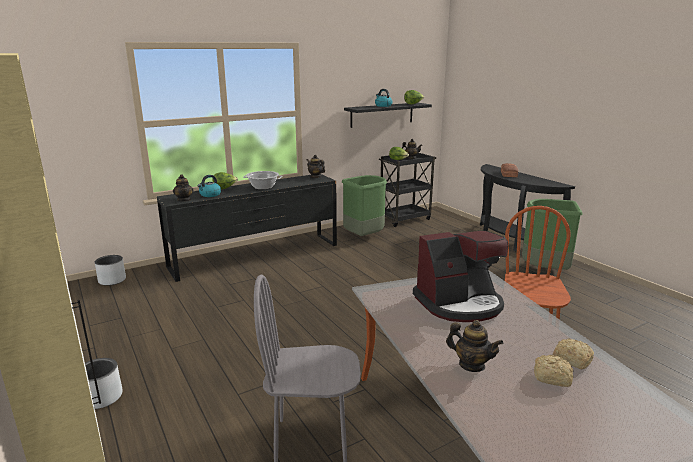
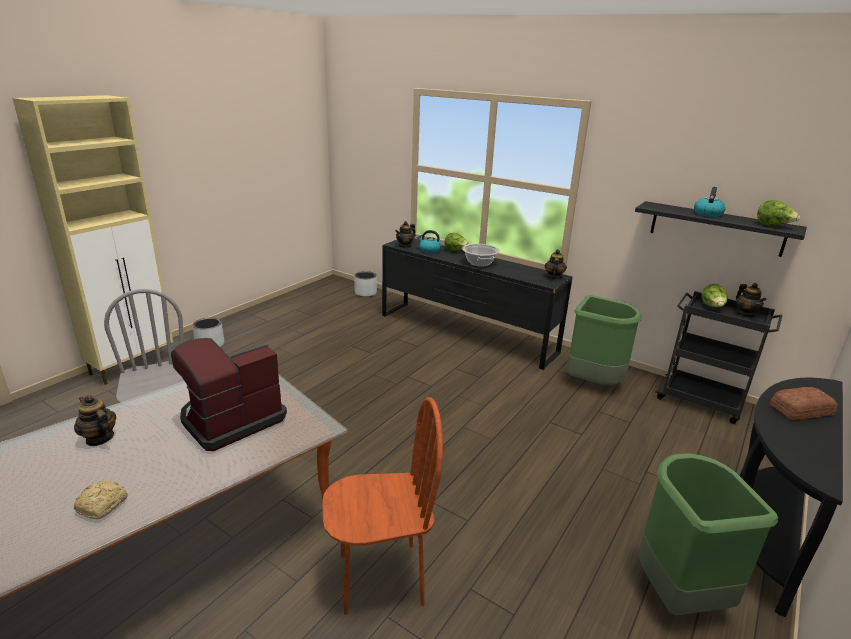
camera: 65 degrees right, 5 degrees up
(459, 304) = (231, 420): coffee machine -> coffee machine turned 90 degrees clockwise
(471, 365) = (99, 438): teapot -> teapot turned 120 degrees clockwise
(553, 377) = (67, 491): bread -> none

